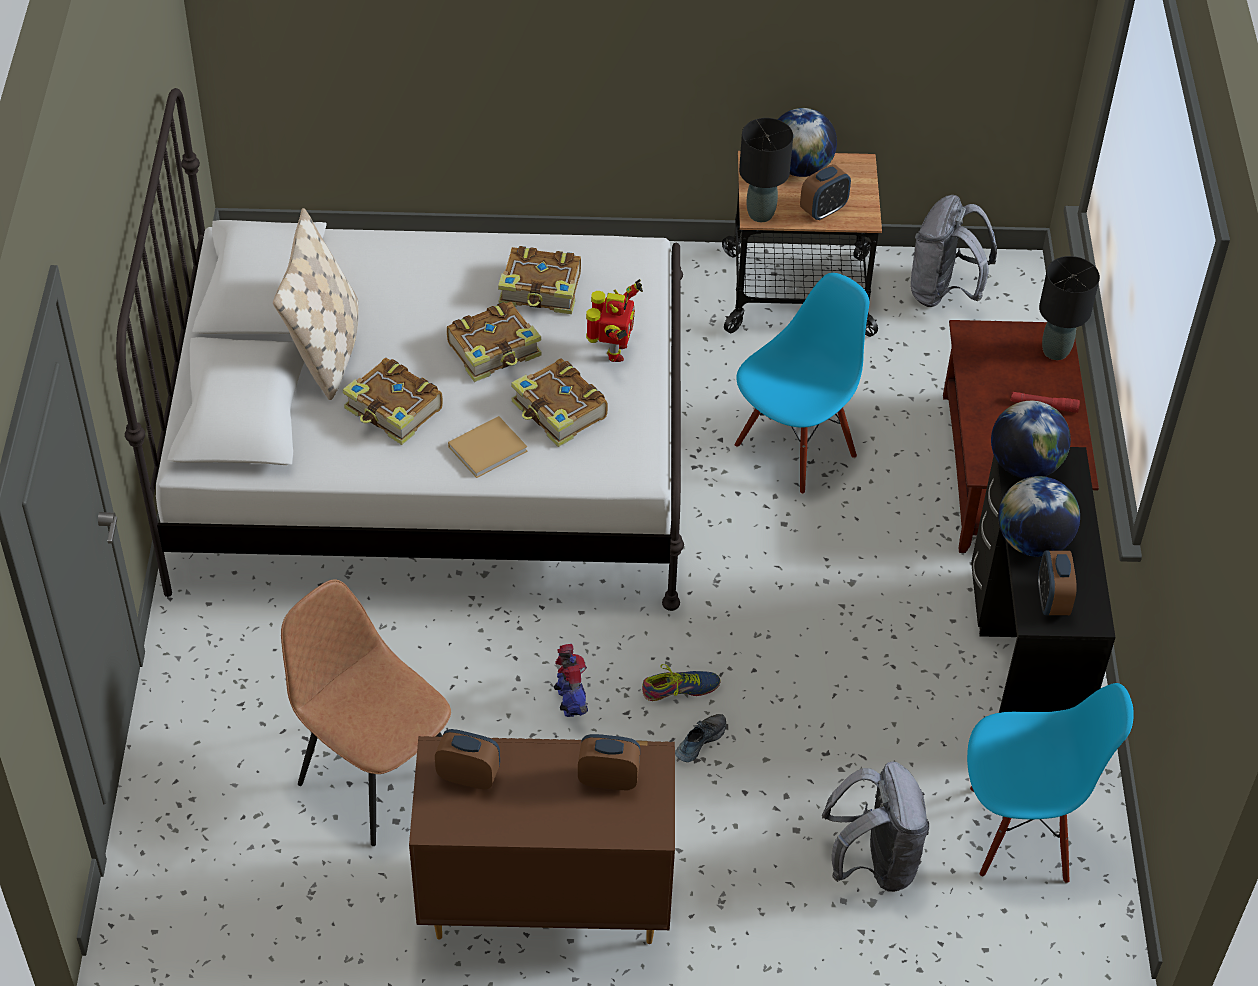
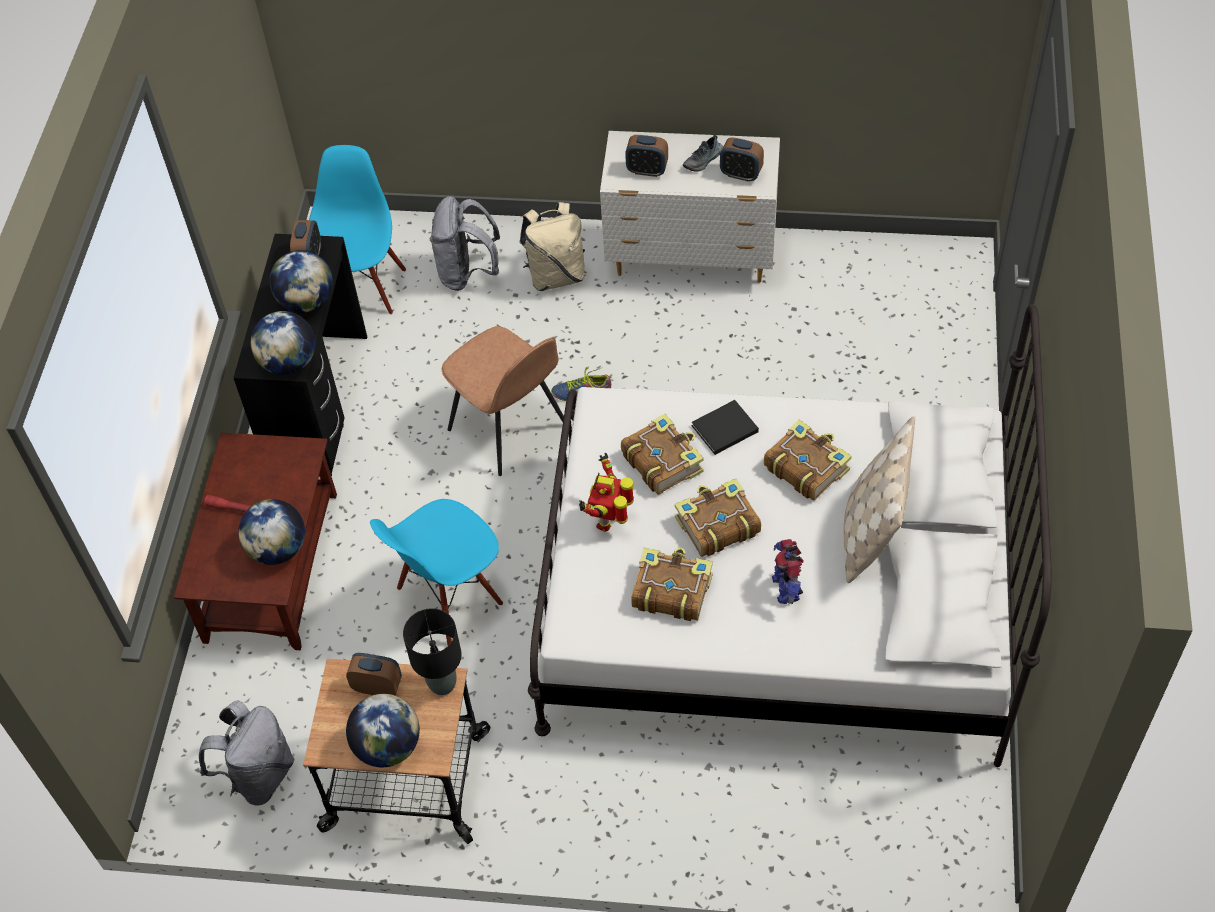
camera: 170 degrees left, 5 degrees up
(376, 774) = (809, 339): brown chair -> brown chair (509, 429)
(489, 448) = (723, 429): beige book -> black book
(543, 900) = (692, 258): brown dresser -> white dresser
(571, 702) = (665, 385): toy robot -> toy robot (786, 587)
(699, 740) = (573, 355): shoe -> shoe (703, 160)
(742, 863) = (556, 275): none -> beige backpack
(823, 210) = (378, 686): alarm clock -> alarm clock turned 45 degrees clockwise
(979, 368) = (278, 549): none -> globe
(1020, 832) = (362, 288): blue chair -> blue chair turned 90 degrees clockwise
(1055, 351) = (202, 565): black table lamp -> none

